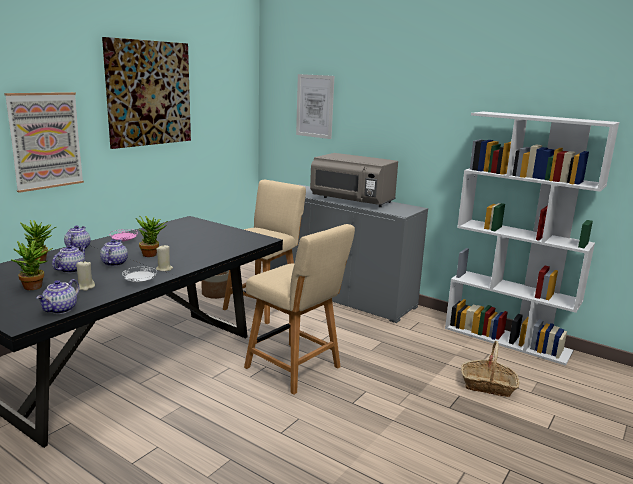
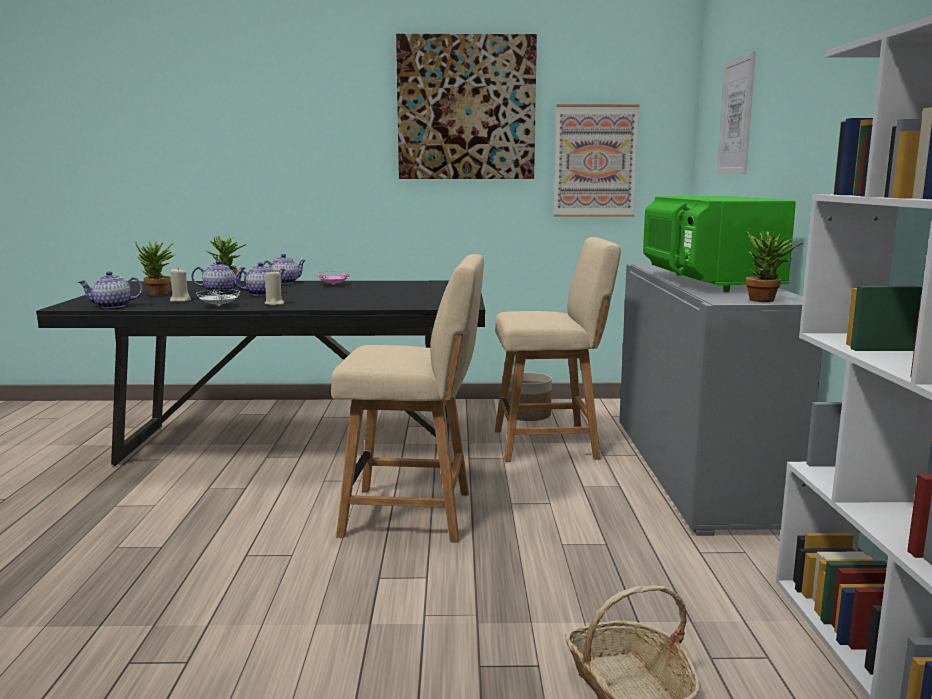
camera: 55 degrees right, 5 degrees down
(45, 140) = (313, 161): picture -> picture (595, 161)
(152, 254) = (312, 295): potted plant -> potted plant (767, 300)
(296, 369) = (415, 514): beige chair -> beige chair turned 90 degrees counterclockwise
(352, 201) = (708, 282): grey microwave -> green microwave

